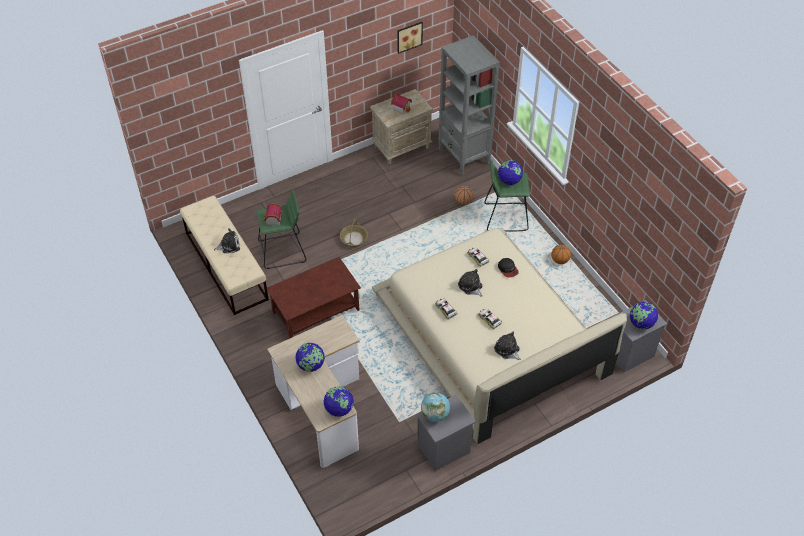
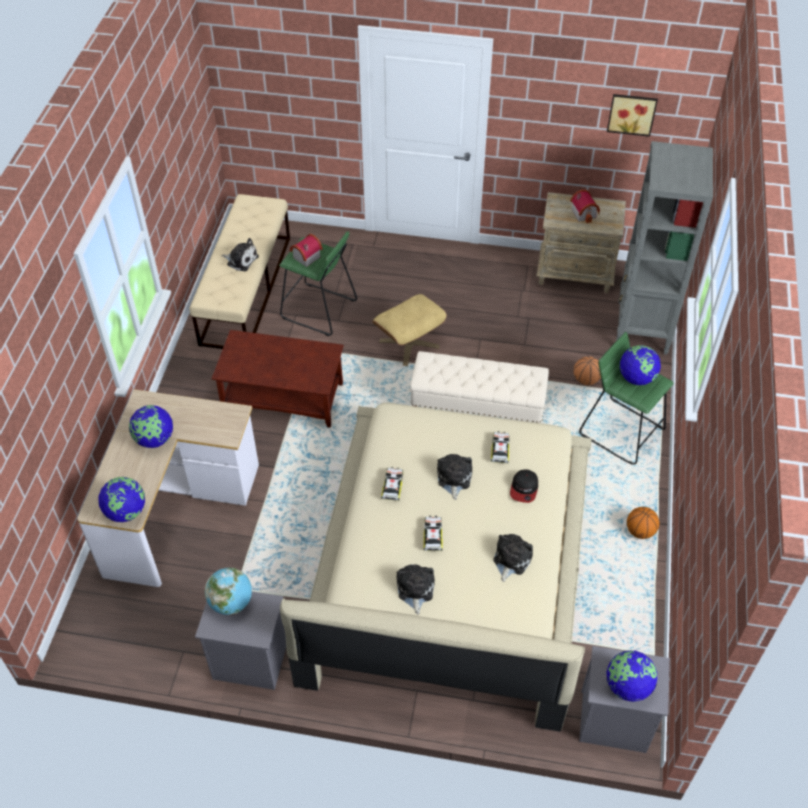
camera: 40 degrees right, 0 degrees up
(353, 239) = (409, 344): basket -> beige ottoman
(426, 253) = (476, 413): none -> beige bench
(535, 306) = (511, 560): none -> plush toy

